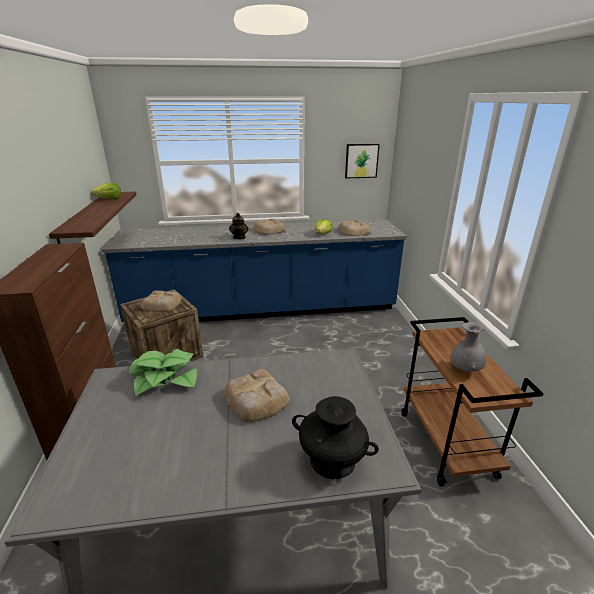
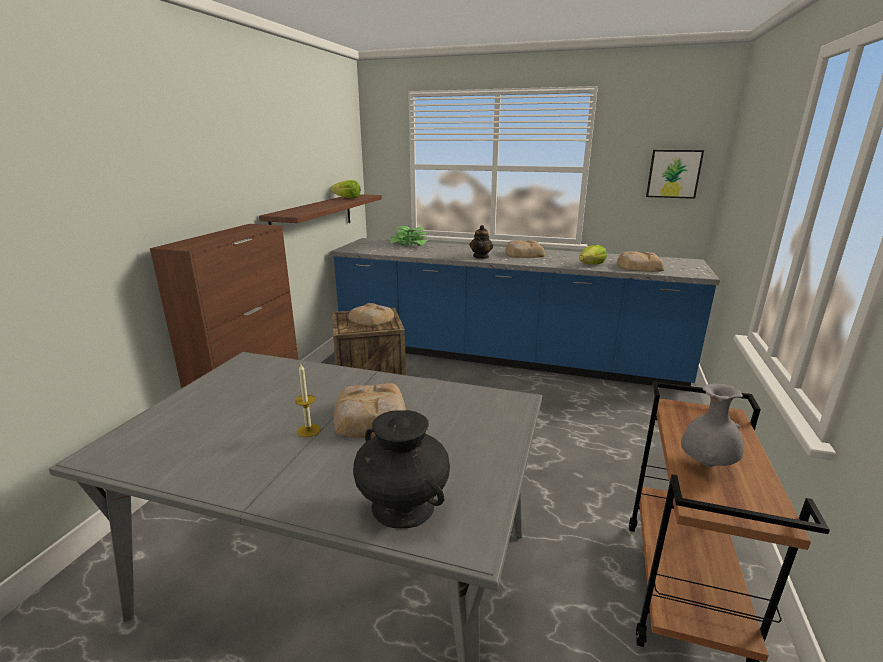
camera: 25 degrees right, 5 degrees down
(165, 377) = (297, 373): potted plant -> potted plant (409, 244)
(219, 425) = (308, 430): none -> candle

